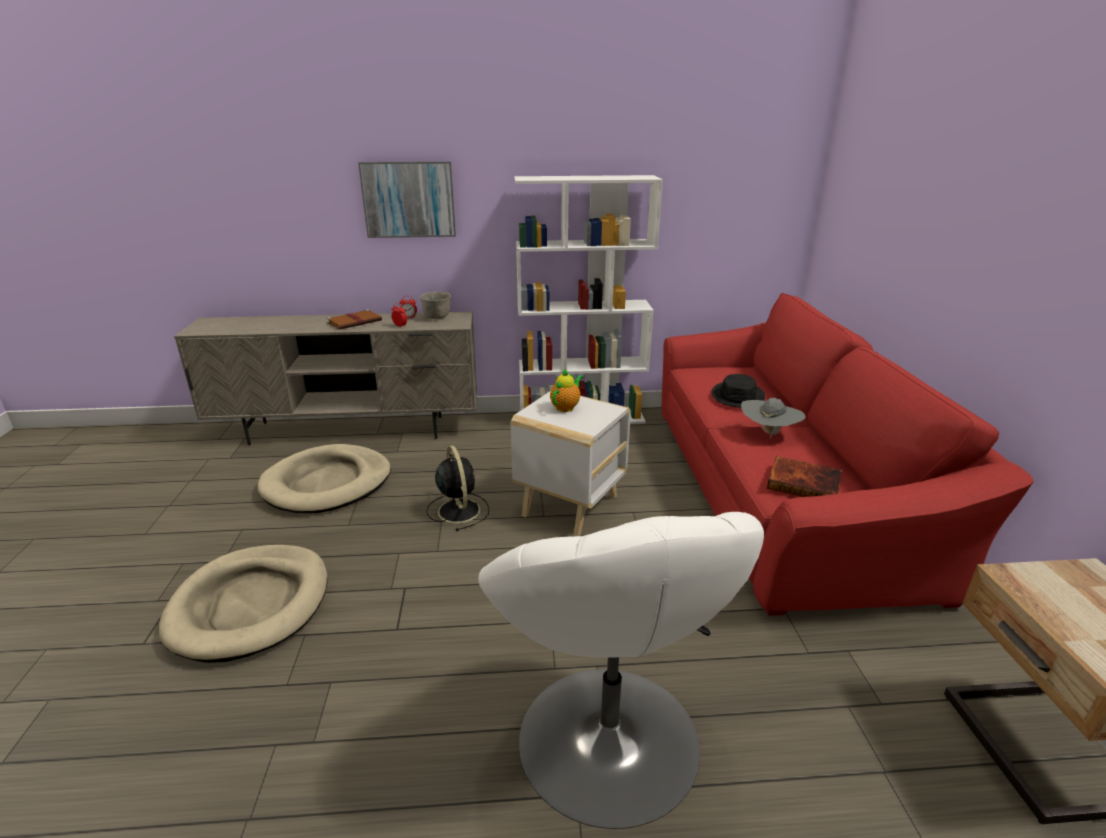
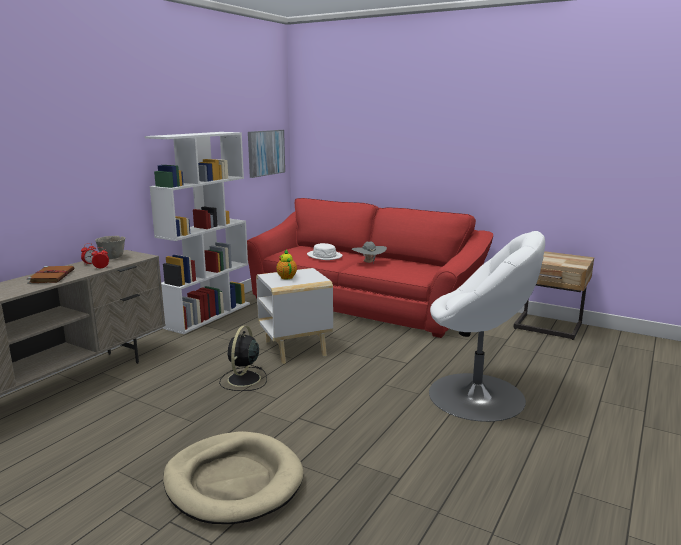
camera: 55 degrees left, 10 degrees down
(327, 483) = (118, 418): beige dog bed -> none
(409, 199) = (69, 160): picture -> picture (265, 153)
(458, 510) = (243, 380): black fan -> black fan turned 90 degrees counterclockwise
(738, 396) = (324, 256): black hat -> white hat
(804, 483) = (417, 270): book -> none

